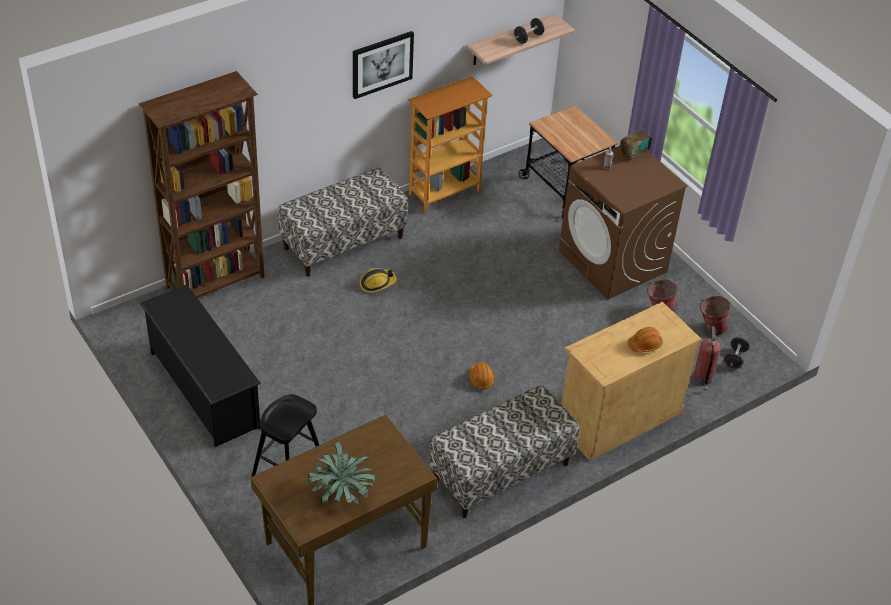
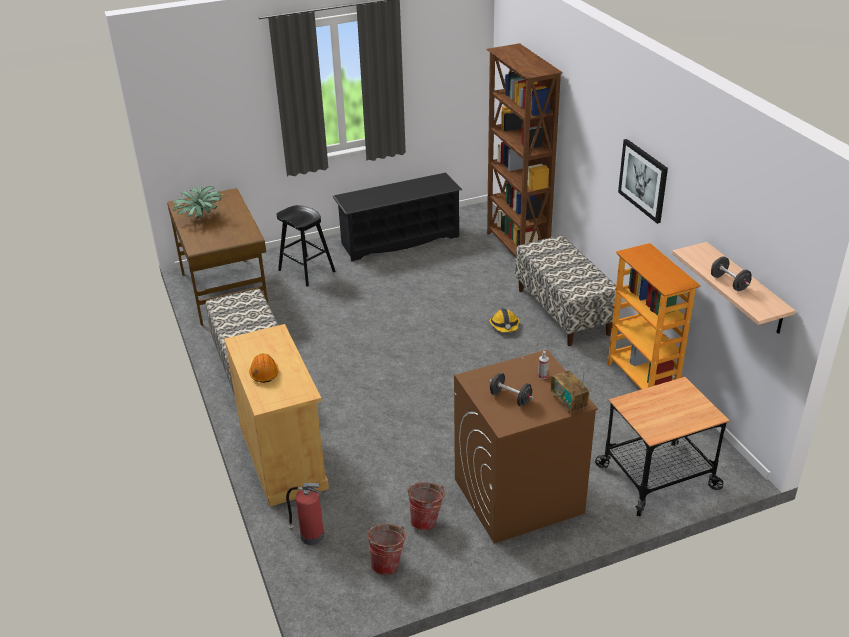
camera: 105 degrees right, 10 degrees down
(481, 379) = (365, 374): orange hard hat -> none
(734, 359) = (331, 574): black dumbbell -> black dumbbell (510, 398)

